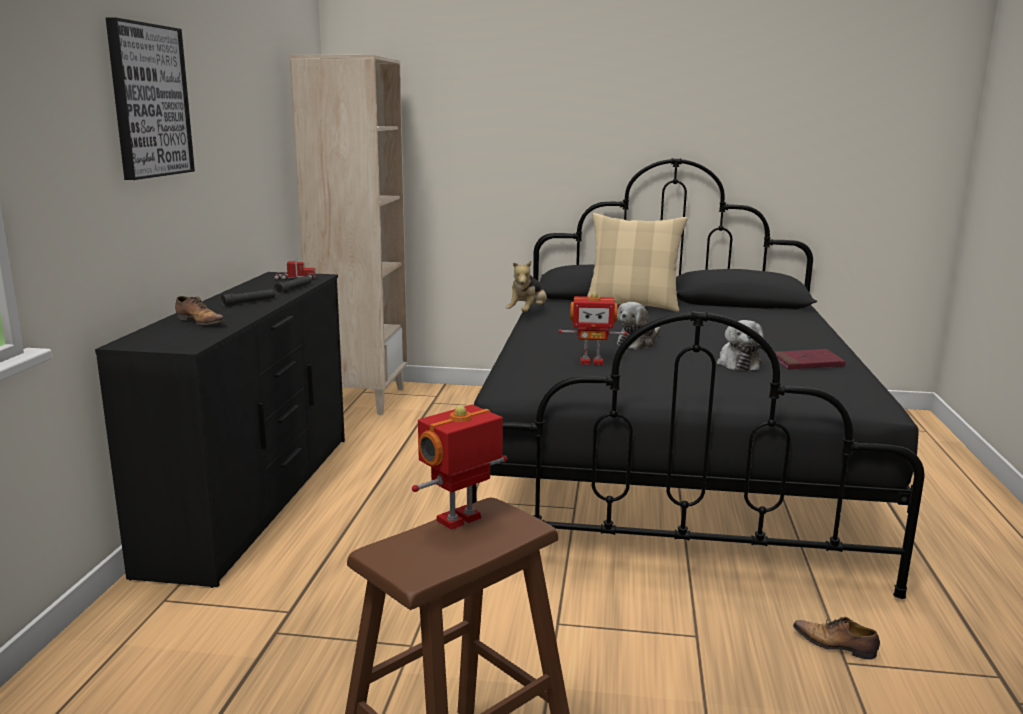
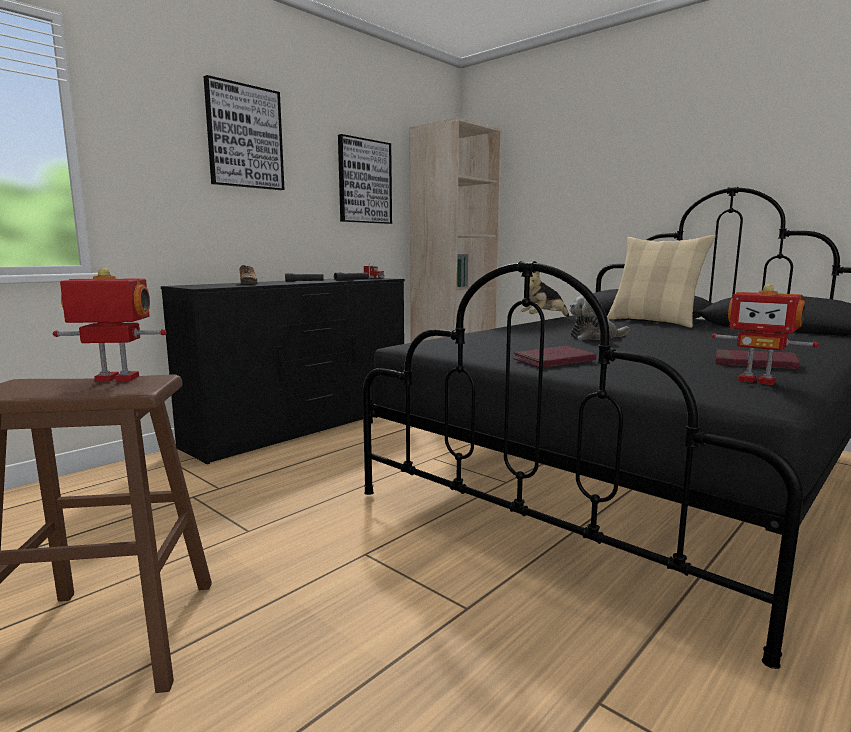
camera: 35 degrees right, 5 degrees down
(253, 138) = (364, 181): none -> picture
(591, 362) = (519, 341): toy robot -> toy robot (757, 380)
(680, 389) = (554, 361): none -> red book
(738, 363) = (666, 355): plush toy -> none
(835, 645) = (610, 679): shoe -> none

